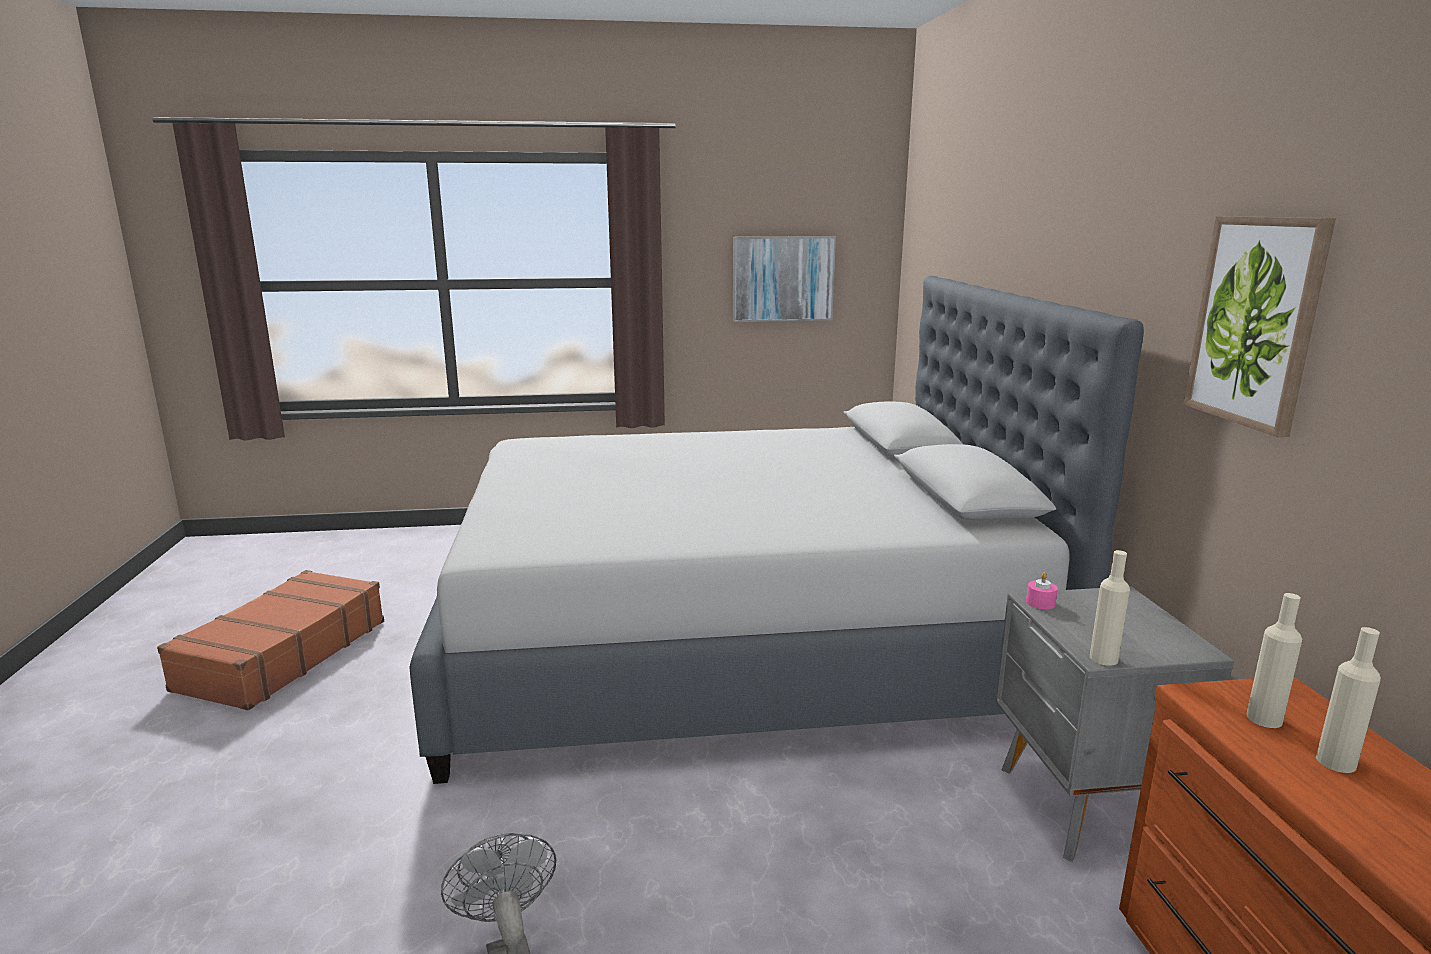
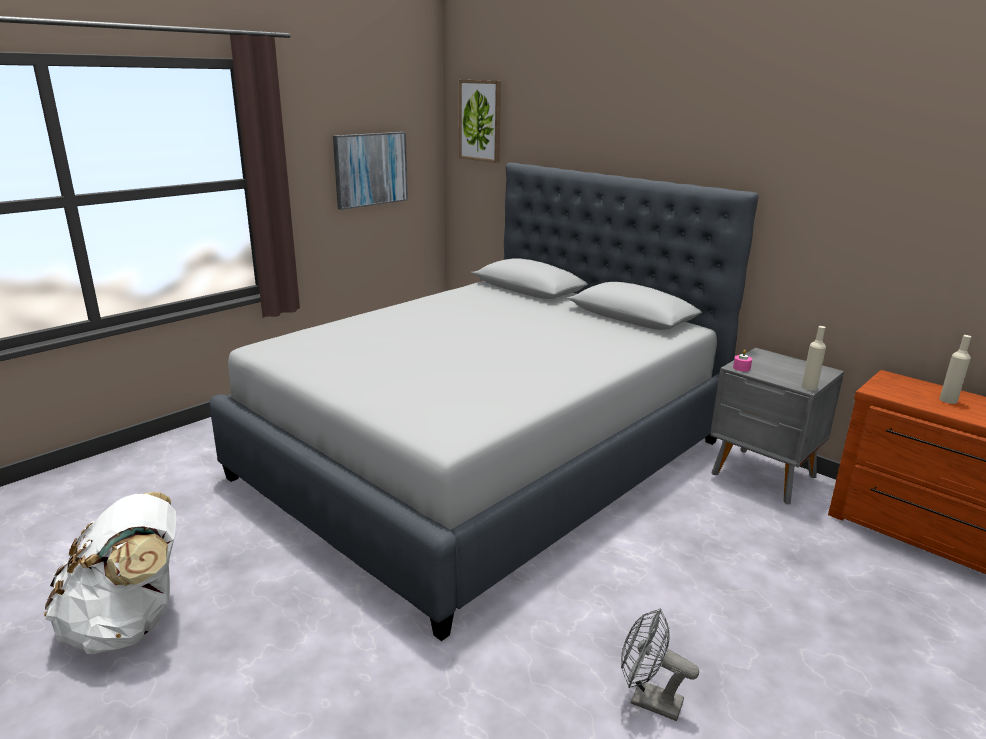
camera: 40 degrees left, 5 degrees up
(282, 655) = (130, 623): brown suitcase -> white backpack
(1256, 321) = (841, 191): picture -> picture (480, 121)
(1264, 719) = (906, 391): beige bottle -> none

